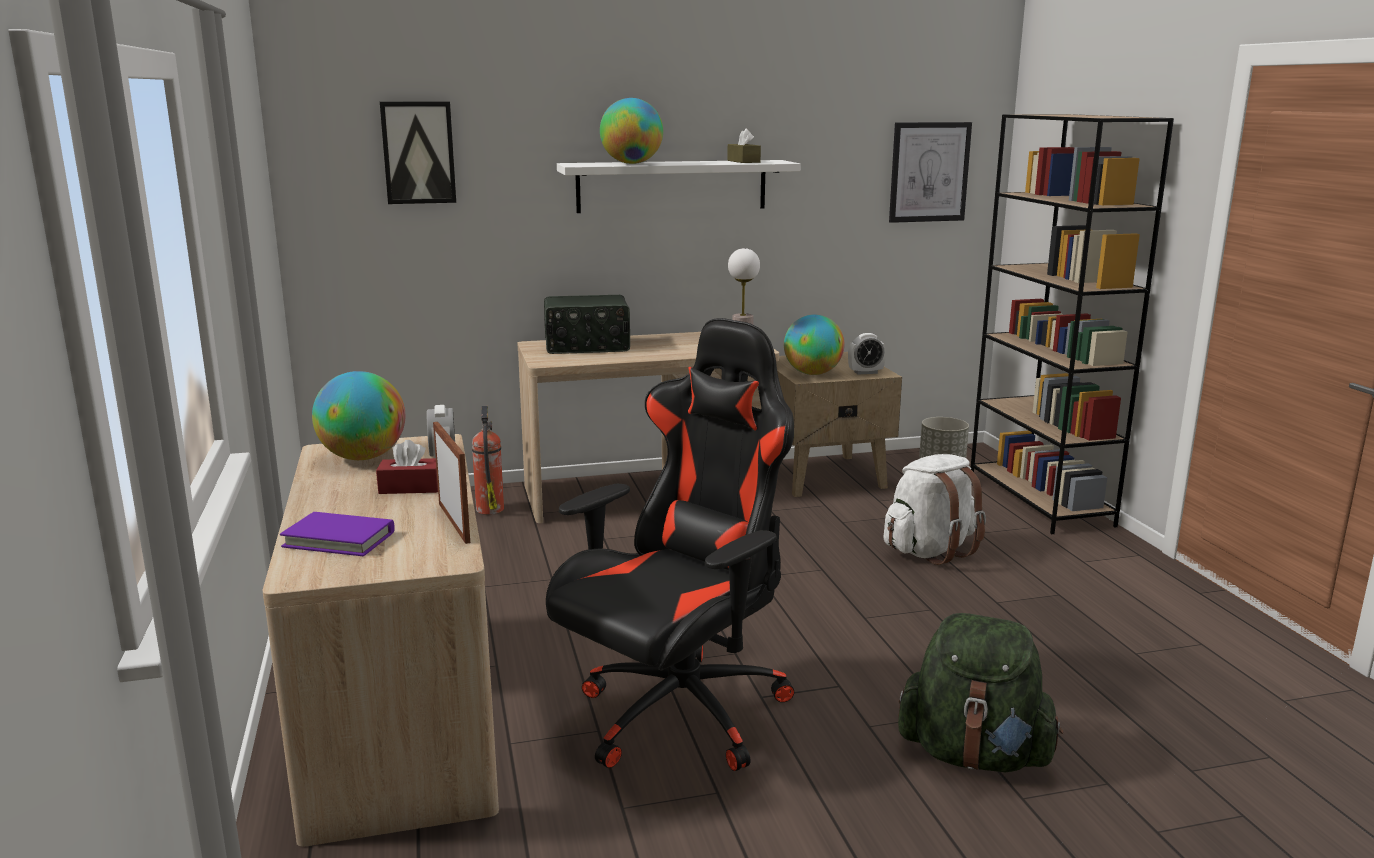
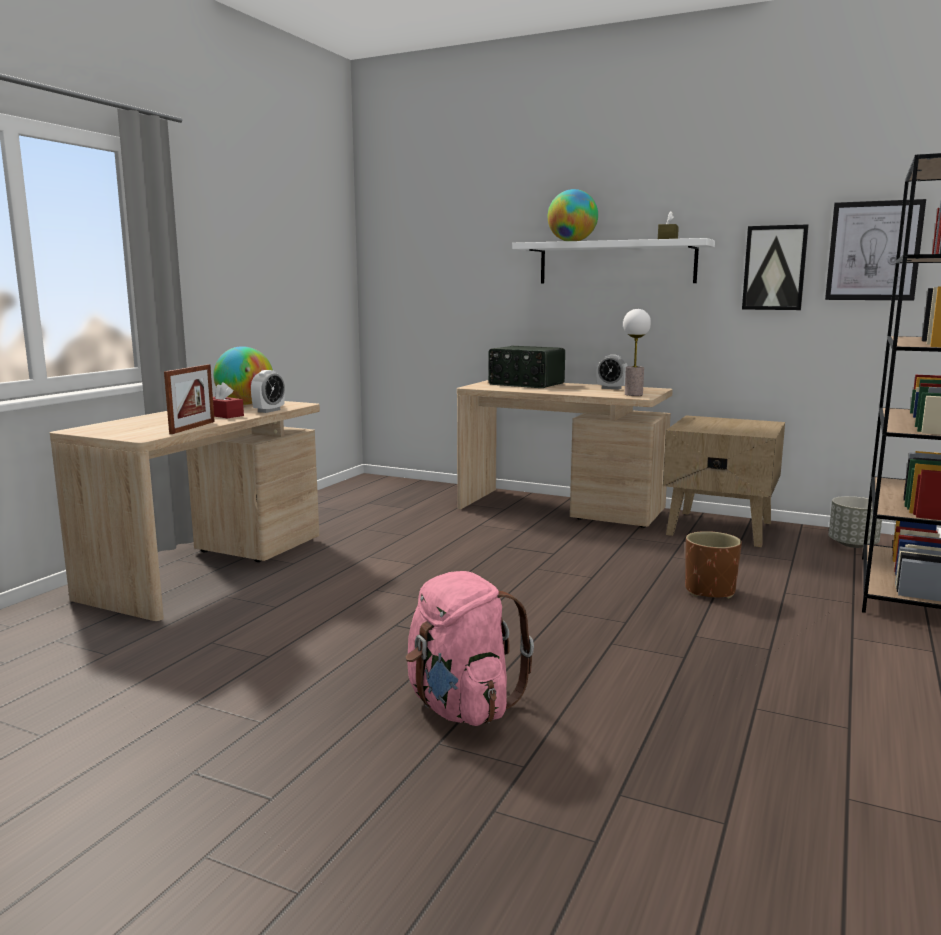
camera: 40 degrees right, 5 degrees down
(339, 539) = (132, 424): purple book -> none
(418, 152) = (439, 238): picture -> picture (774, 268)
(490, 508) = (445, 496): fire extinguisher -> none
(672, 721) = (320, 617): black office chair -> none
(813, 374) = (699, 427): globe -> none
(865, 372) = (748, 432): alarm clock -> alarm clock (611, 388)
(931, 551) = (709, 591): white backpack -> brown planter
(974, 755) = (461, 707): green backpack -> pink backpack

